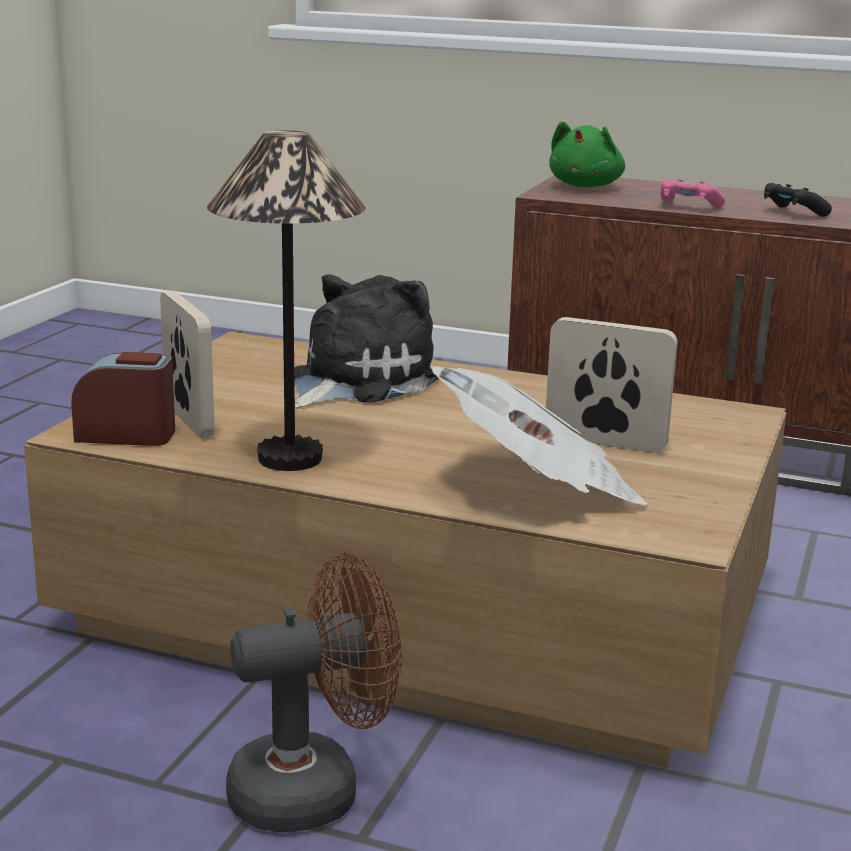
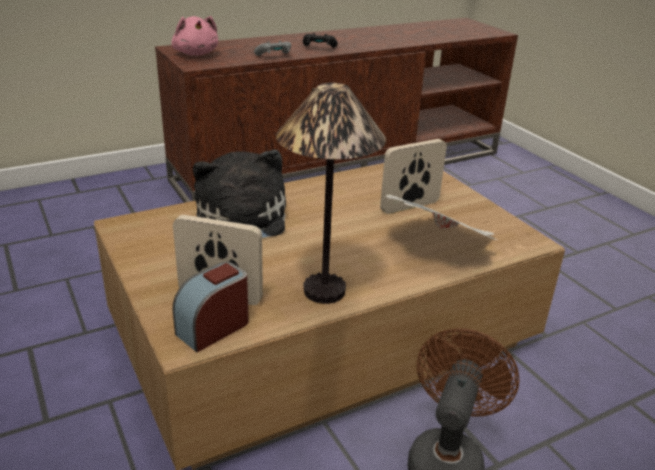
camera: 50 degrees left, 10 degrees up
(586, 186) = (196, 54): green plush toy -> pink plush toy
(688, 207) = (274, 56): pink game controller -> grey game controller

